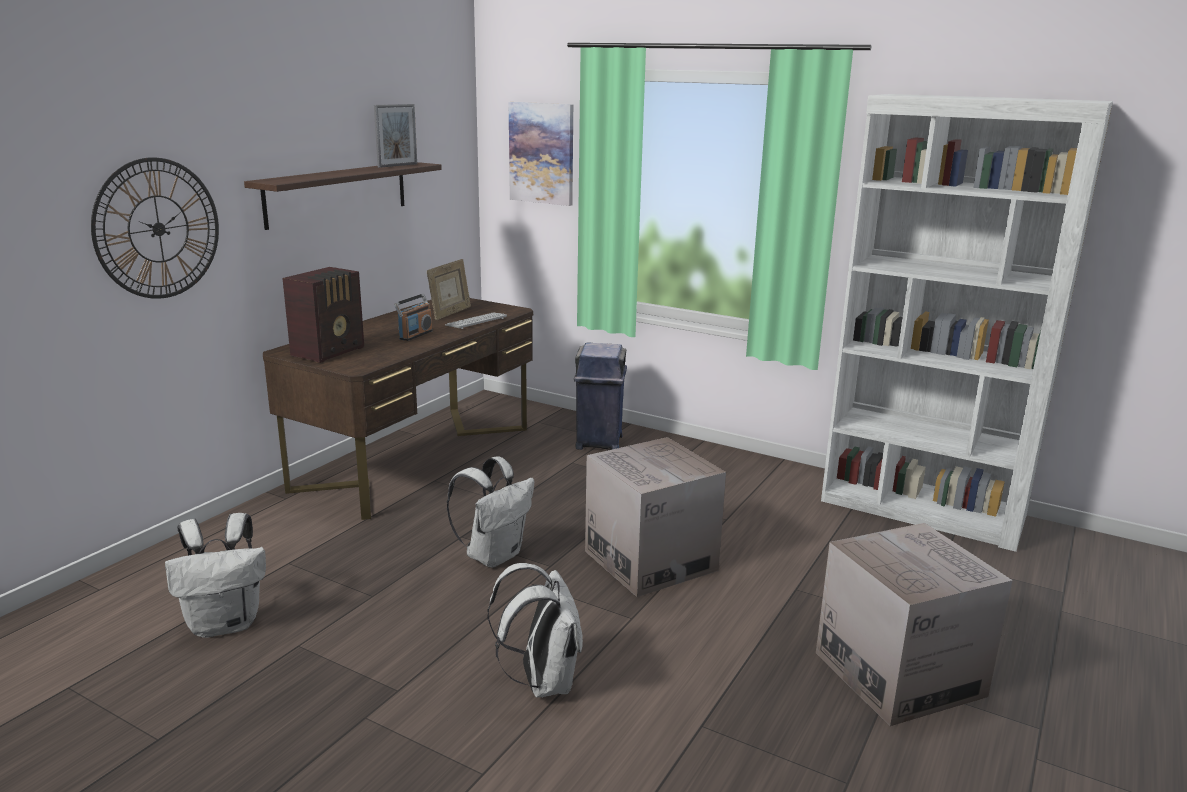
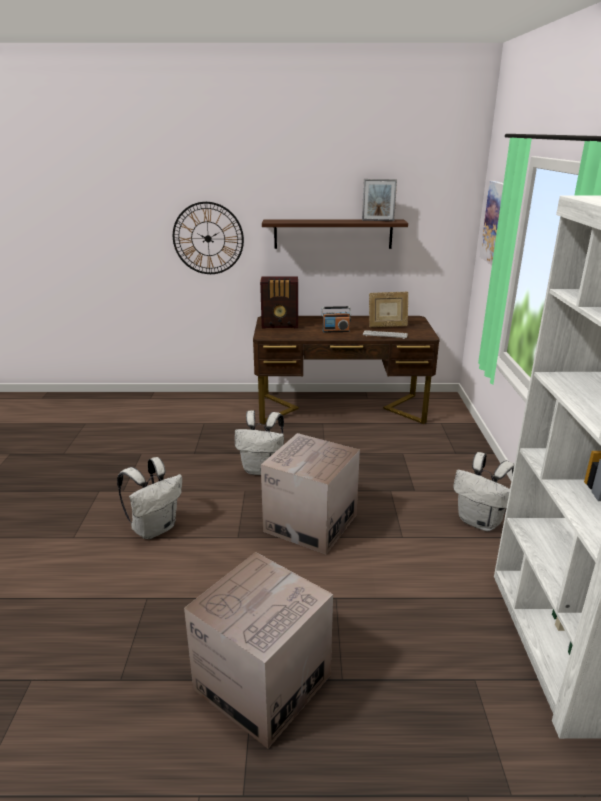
camera: 60 degrees right, 5 degrees up
(226, 623) = (146, 431): white backpack -> white backpack (480, 522)
(599, 443) = (444, 452): blue trash can -> none

